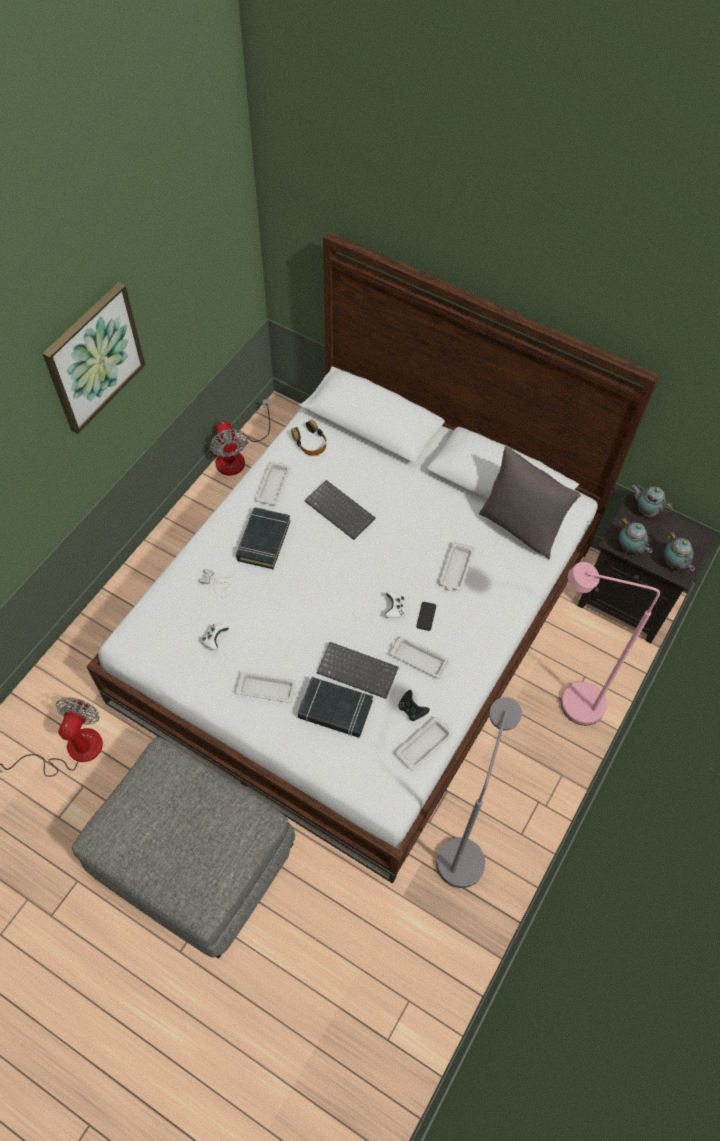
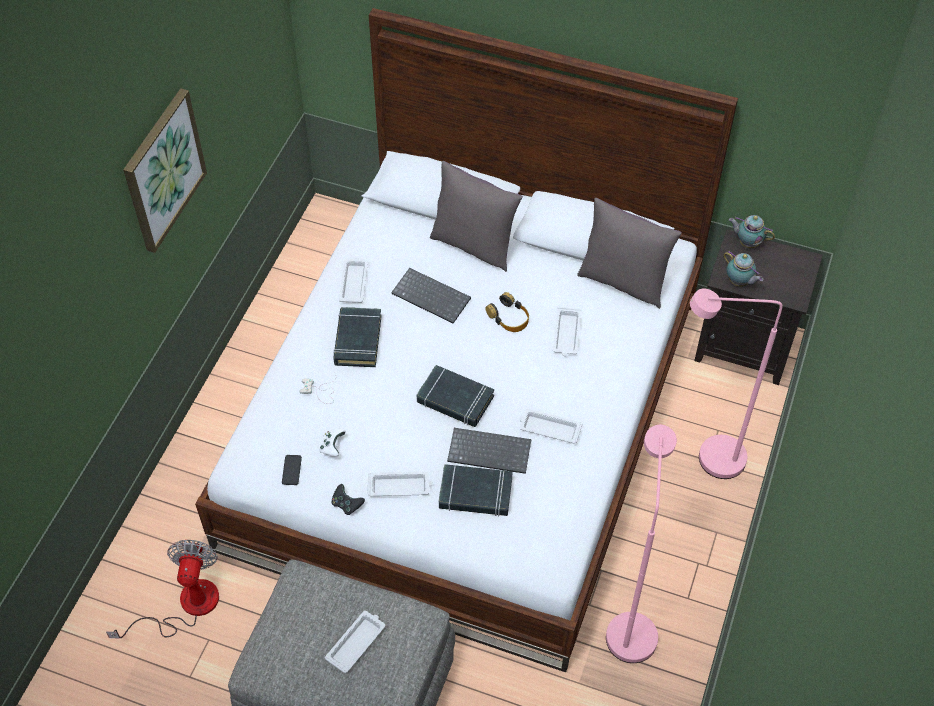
camera: 10 degrees left, 5 degrees down
(237, 456) = (291, 268): fan -> none
(310, 442) = (382, 233): headphones -> headphones (509, 317)
(337, 614) = (455, 400): none -> black book
(390, 468) = (474, 245): none -> grey pillow
(394, 609) = (513, 384): white game controller -> none
(411, 709) = (554, 479): black game controller -> black game controller (347, 504)
(425, 744) = (576, 510): white tray -> white tray (356, 642)
(426, 616) = (547, 386): phone -> phone (291, 470)
(462, 849) = (630, 625): grey floor lamp -> pink floor lamp
(673, 564) = (787, 290): teapot -> none

